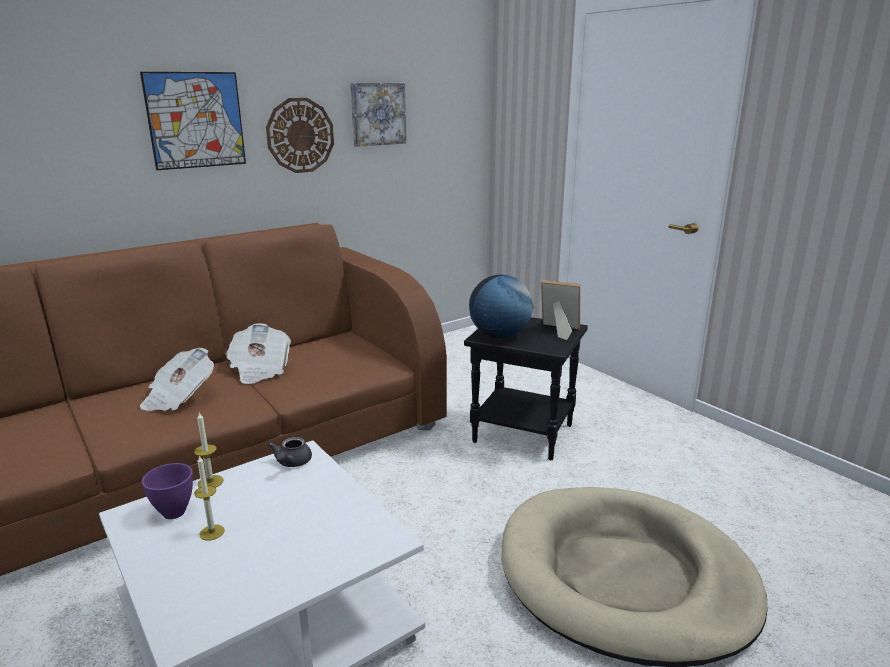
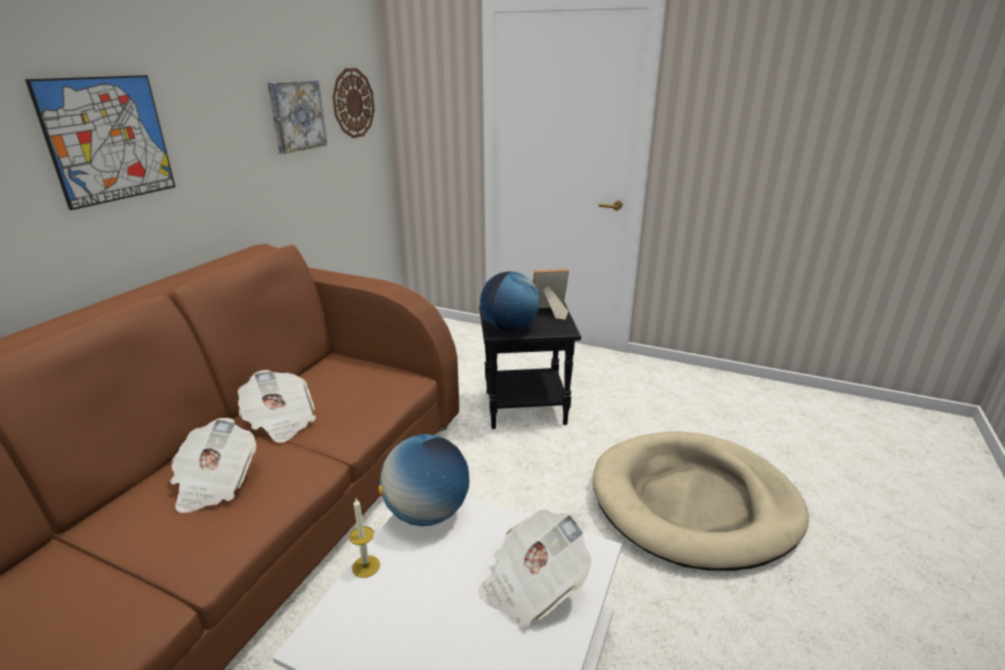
camera: 30 degrees left, 5 degrees up
(173, 512) = (362, 617): purple bowl -> none
(212, 532) = (429, 619): candle -> none
(291, 463) = (427, 513): grey teapot -> globe
(300, 135) = (226, 147): wall clock -> wall clock (353, 103)
(310, 542) = (532, 585): none -> newspaper

